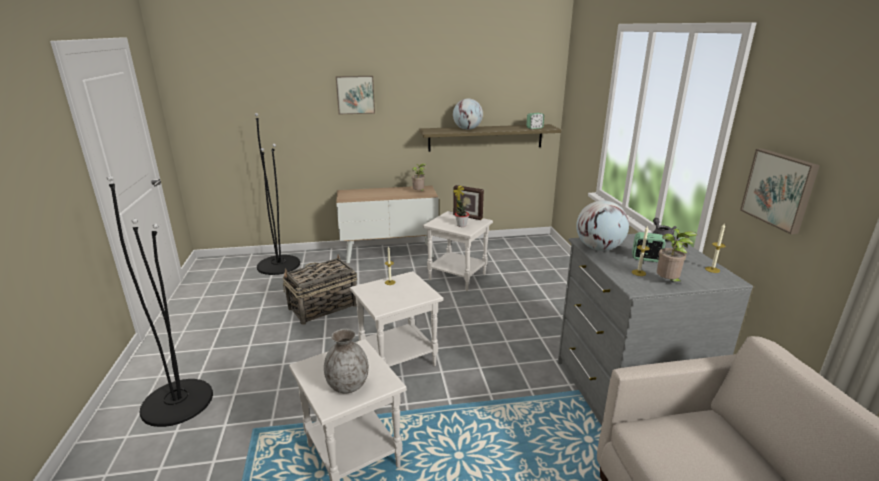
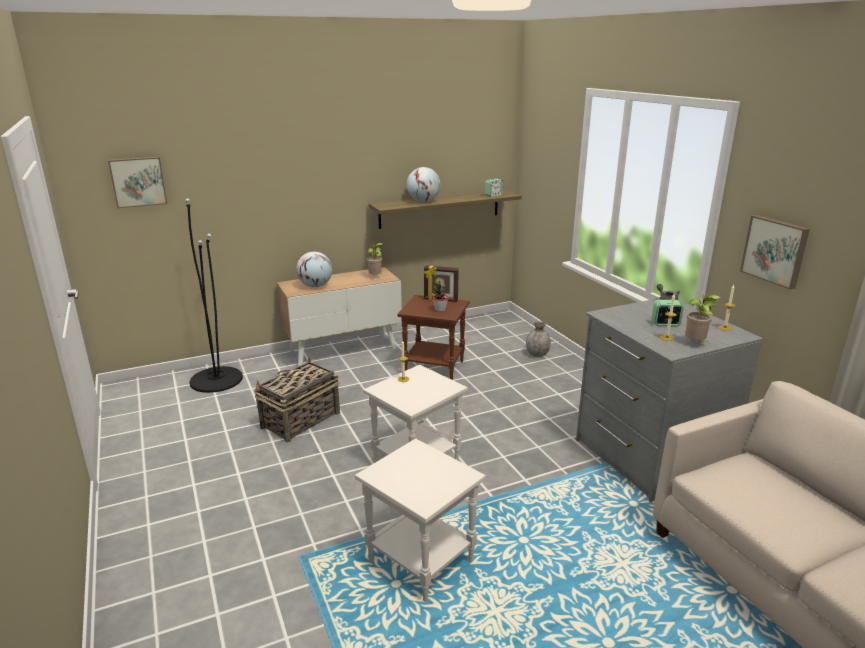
camera: 15 degrees left, 0 degrees up
(177, 402) = (191, 547): black floor lamp -> none
(348, 386) = (430, 484): grey vase -> grey vase (537, 354)
(355, 94) = (295, 169): picture -> picture (138, 181)
(458, 277) = (435, 367): white side table -> brown side table
(599, 248) = (619, 319): globe -> globe (315, 286)

